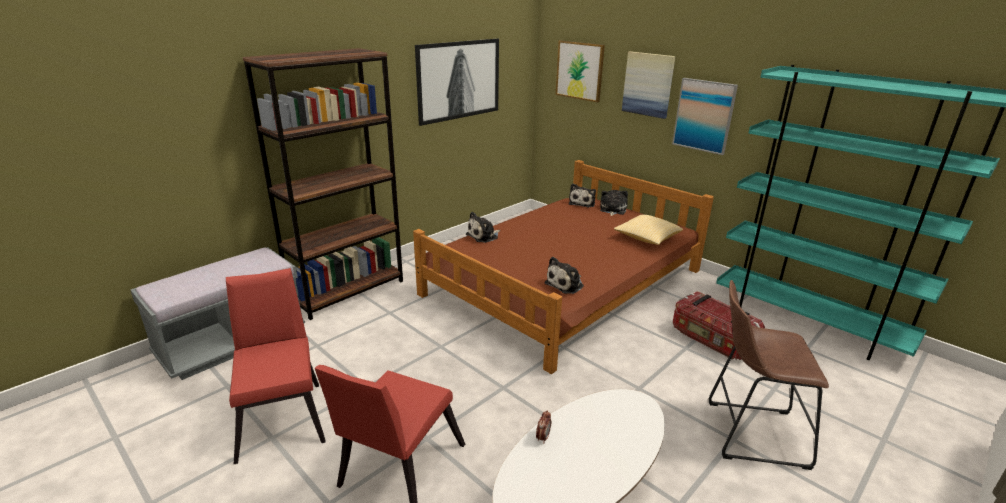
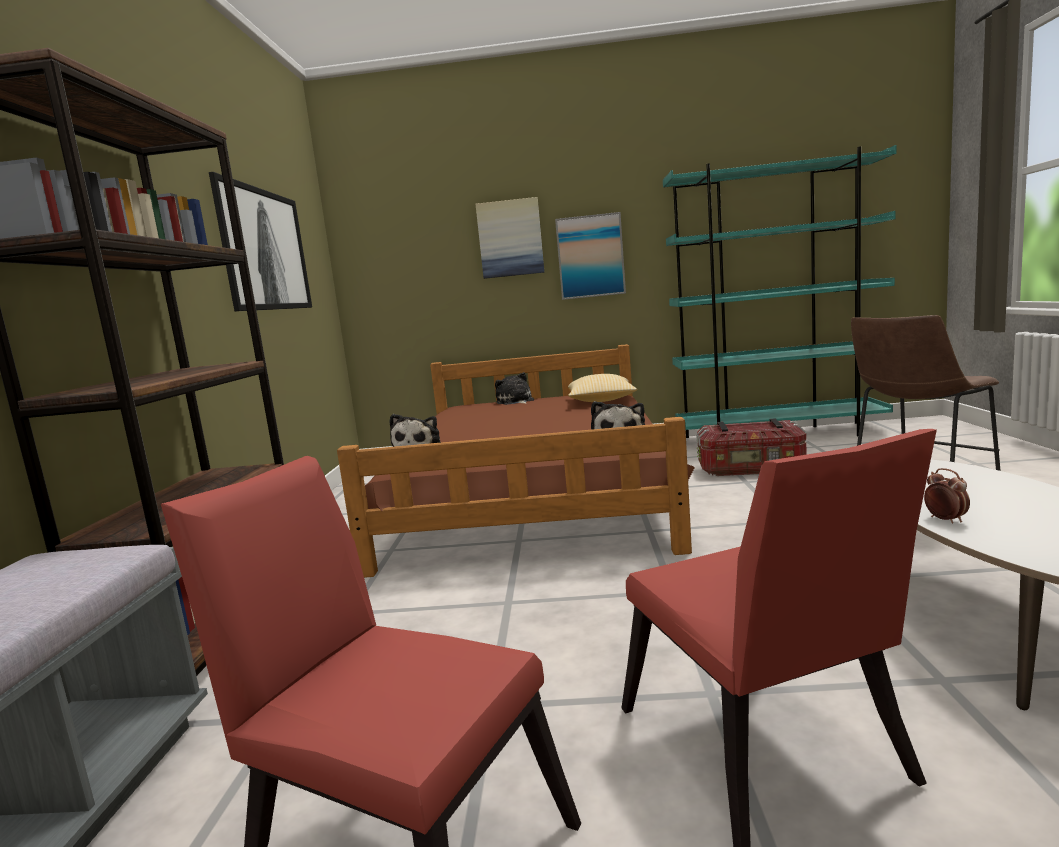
camera: 40 degrees left, 15 degrees down
(579, 70) = (406, 245): picture -> none
(582, 203) = (472, 406): plush toy -> none

